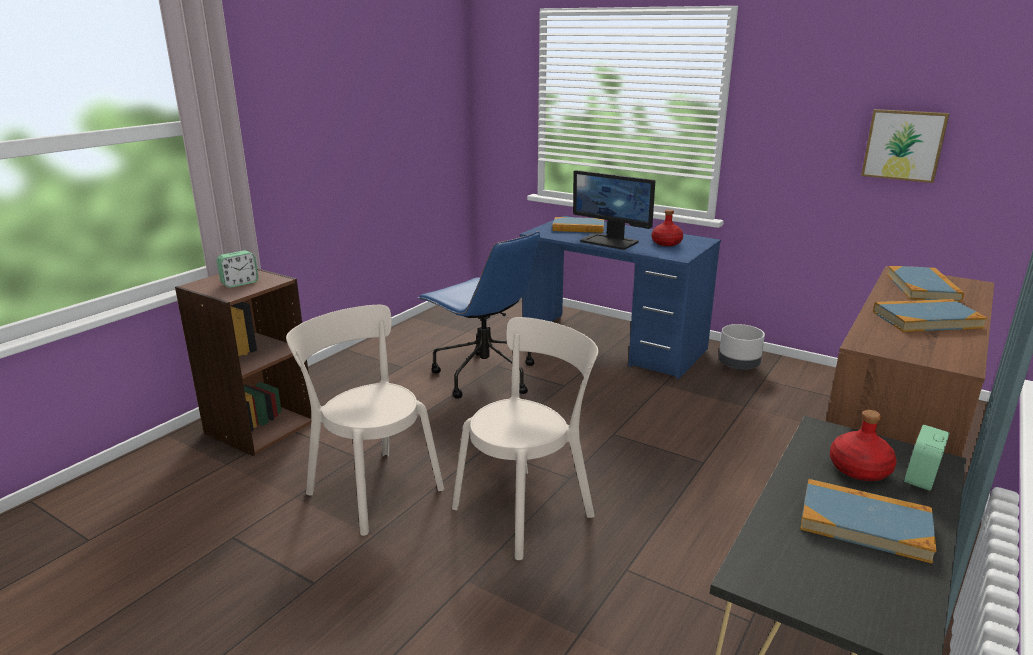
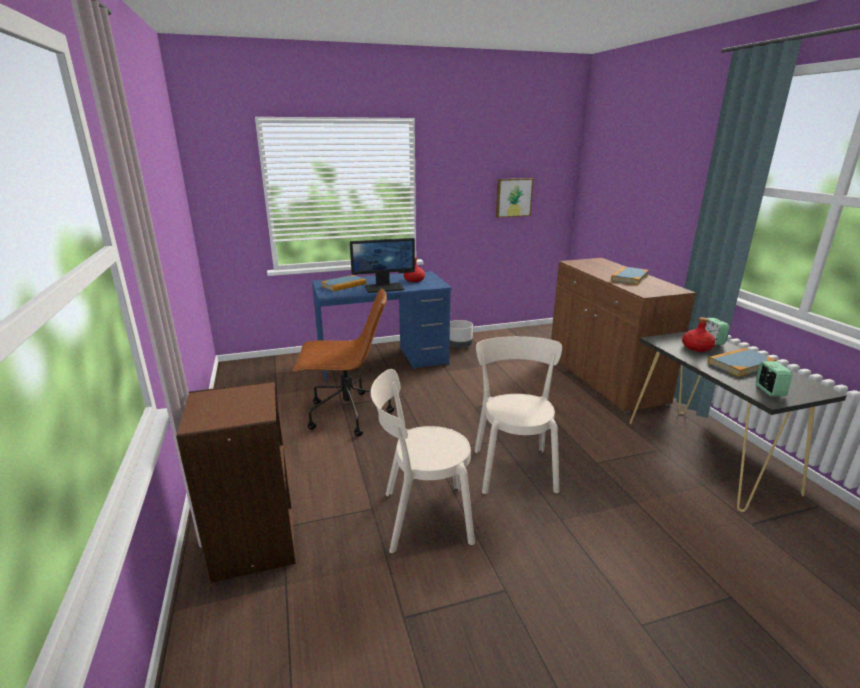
camera: 50 degrees left, 0 degrees up
(240, 283) = (236, 404): alarm clock -> alarm clock (769, 391)
(483, 376) = (346, 414): blue office chair -> brown office chair
(922, 287) = (593, 266): book -> none

